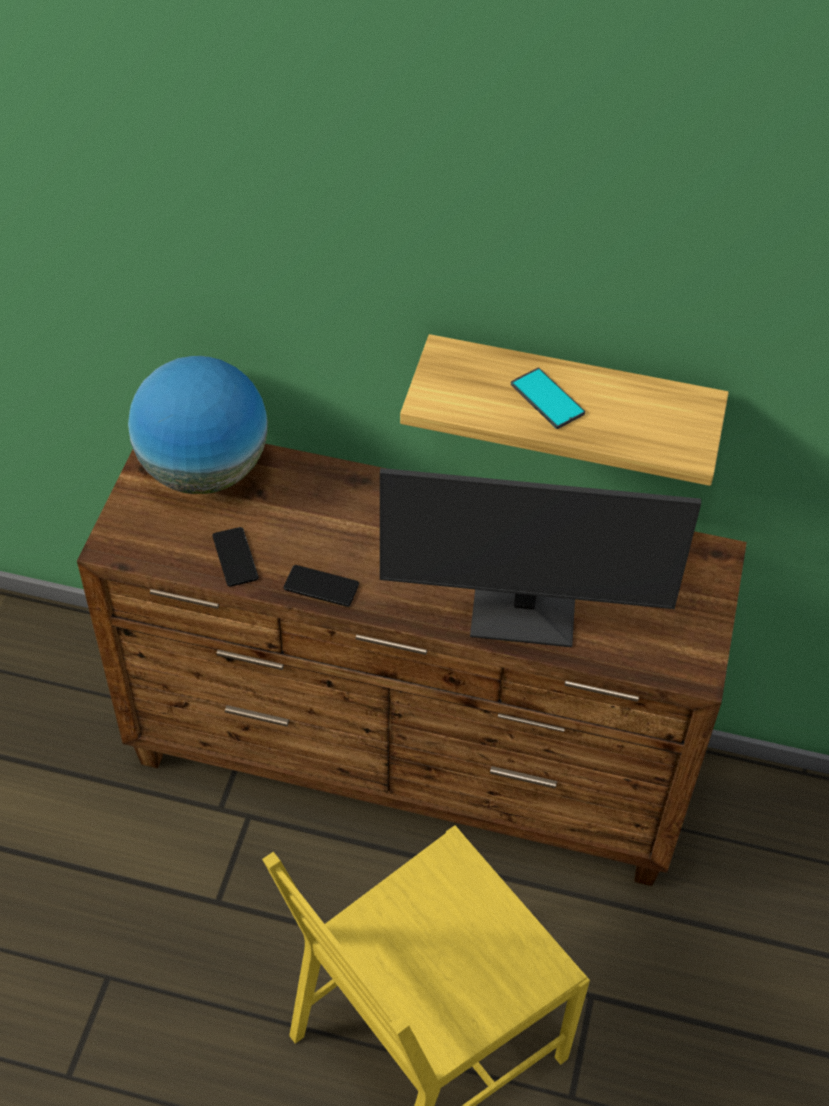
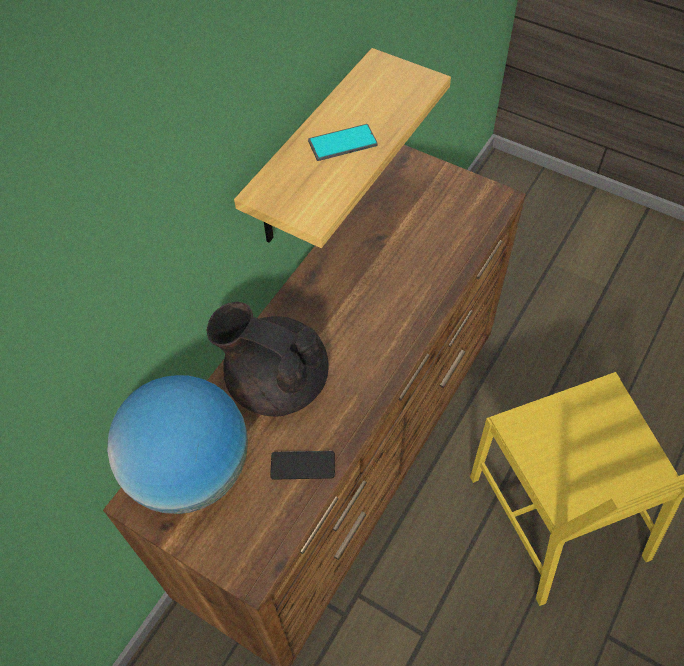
camera: 70 degrees left, 5 degrees up
(321, 586) = (356, 405): phone -> none
(328, 510) = (276, 382): none -> black teapot
(524, 612) = (422, 277): monitor -> none

